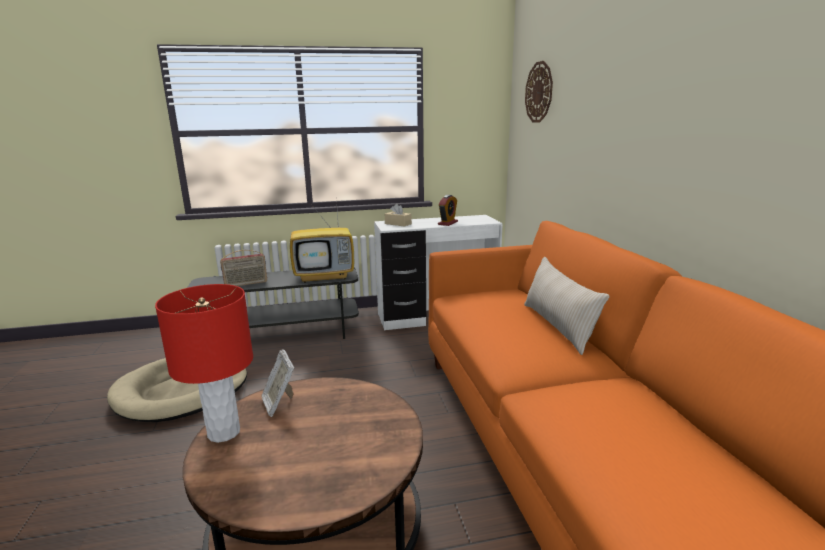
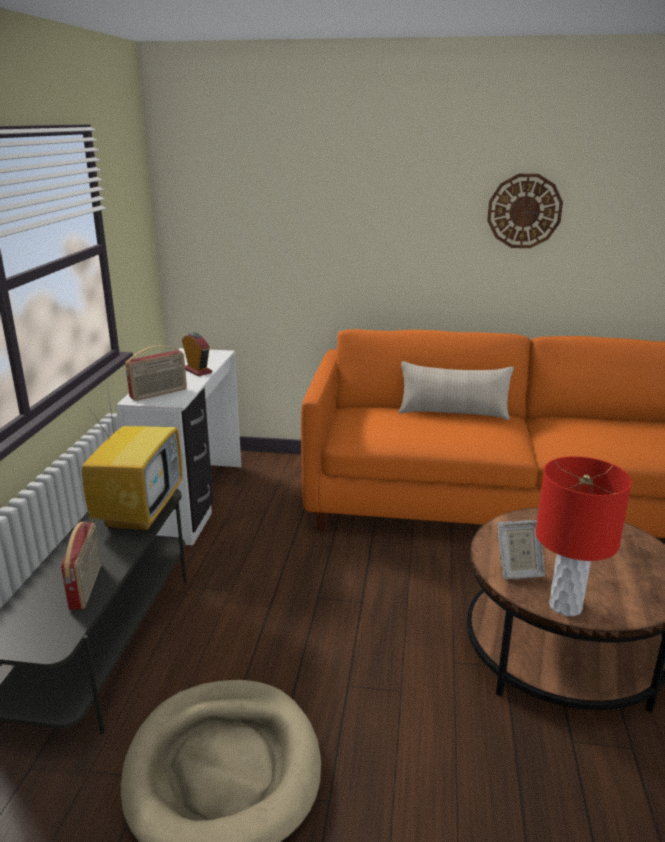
camera: 70 degrees left, 5 degrees up
(398, 224) = (159, 394): beige tissue box -> radio
(539, 92) = (236, 187): wall clock -> wall clock (524, 211)

